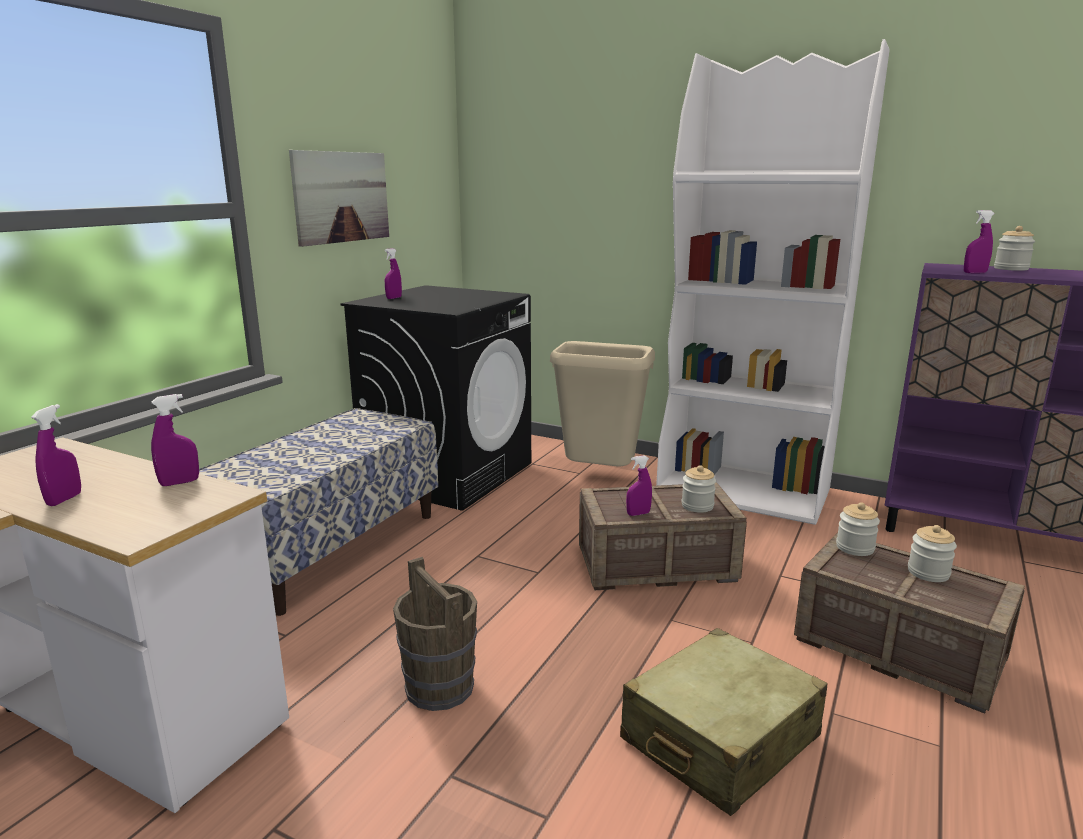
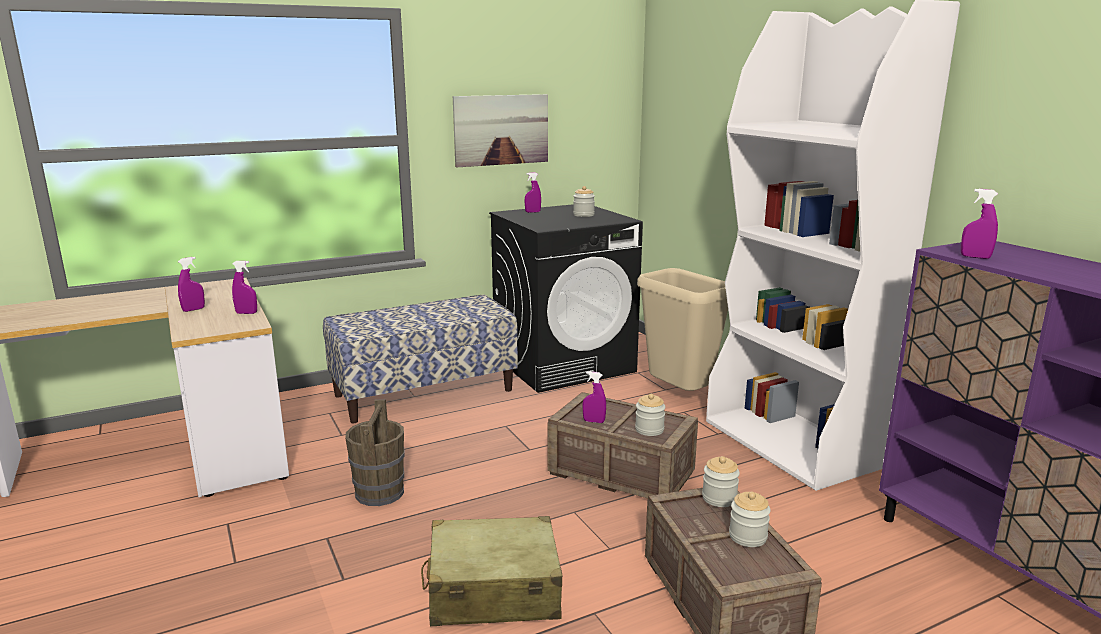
camera: 35 degrees right, 0 degrees up
(1011, 269) = (1052, 258): jar -> jar (583, 215)

